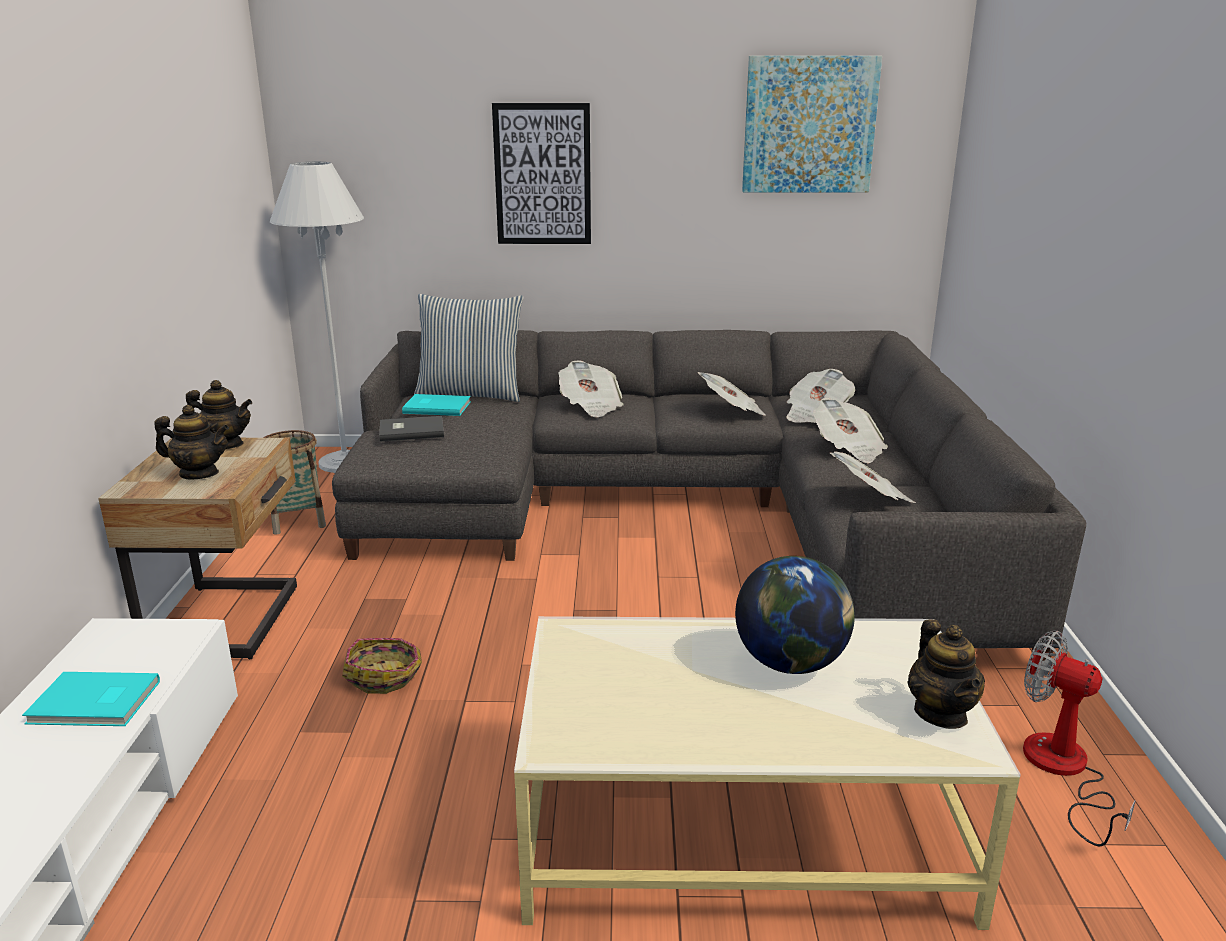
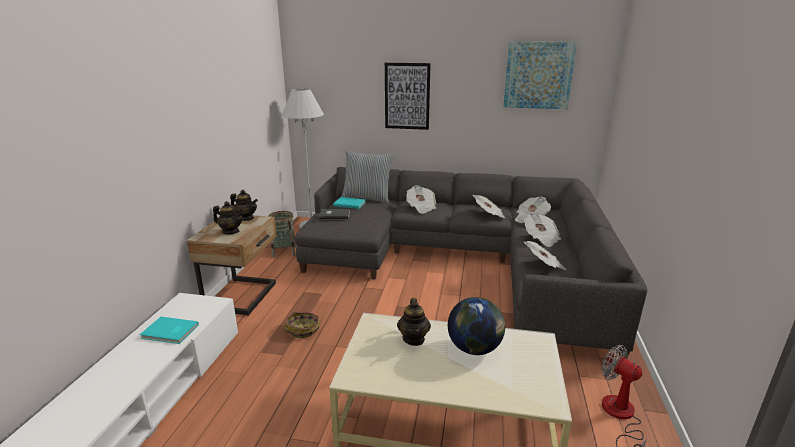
camera: 10 degrees right, 0 degrees up
(941, 713) = (541, 383): teapot -> teapot (414, 339)

